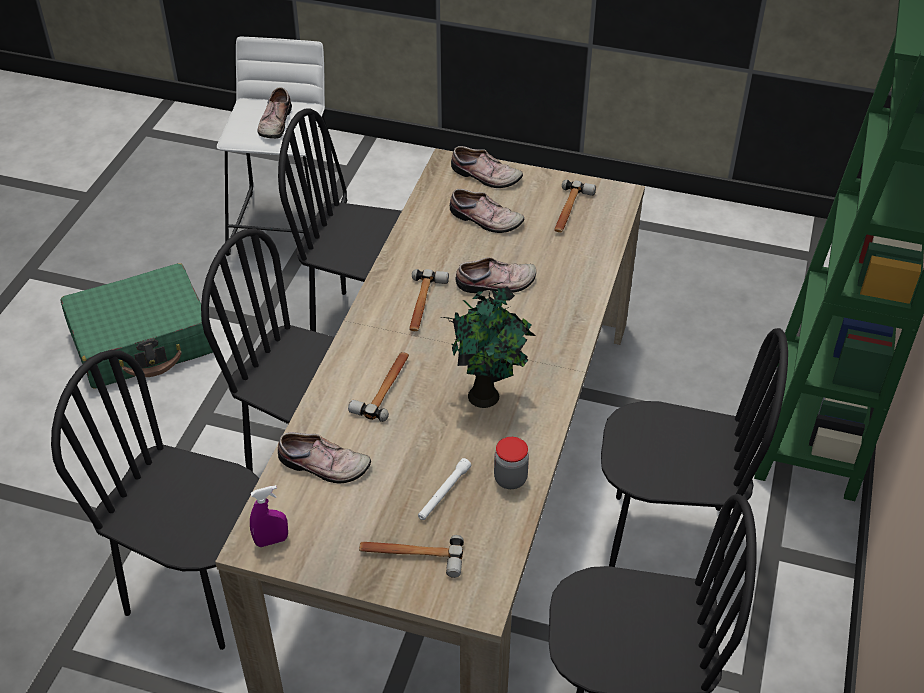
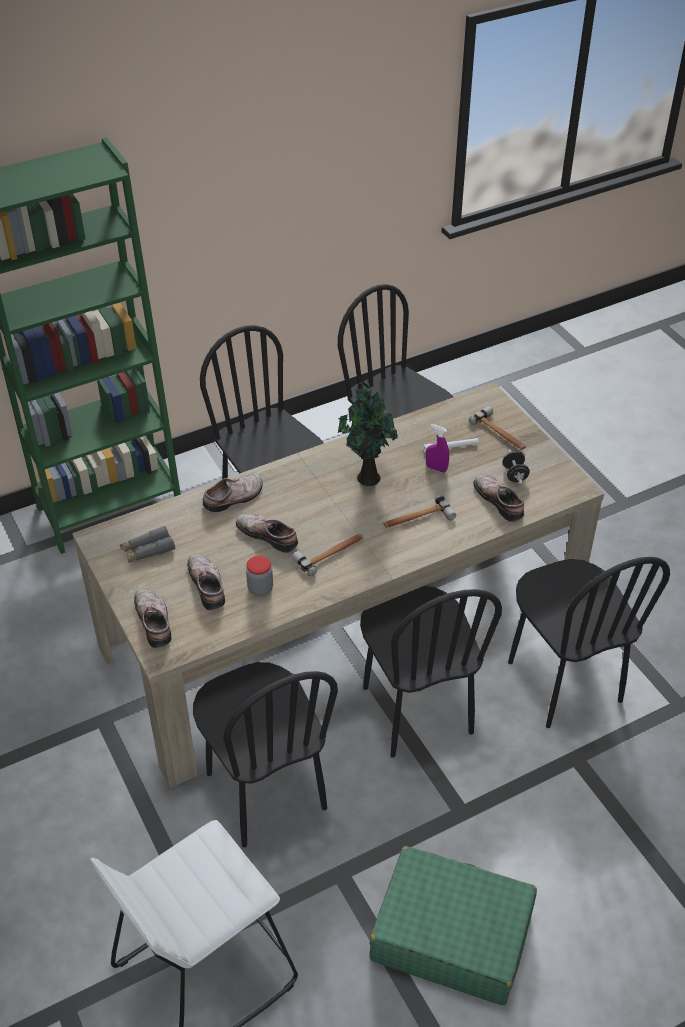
camera: 135 degrees left, 0 degrees up
(271, 541) = (565, 483): purple spray bottle -> purple spray bottle (436, 468)
(274, 123) = (201, 878): shoe -> shoe (235, 498)
(339, 510) = (514, 475): none -> black dumbbell
(510, 479) = (409, 432): jar -> jar (260, 589)
(569, 211) = (147, 550): hammer -> grey binoculars

